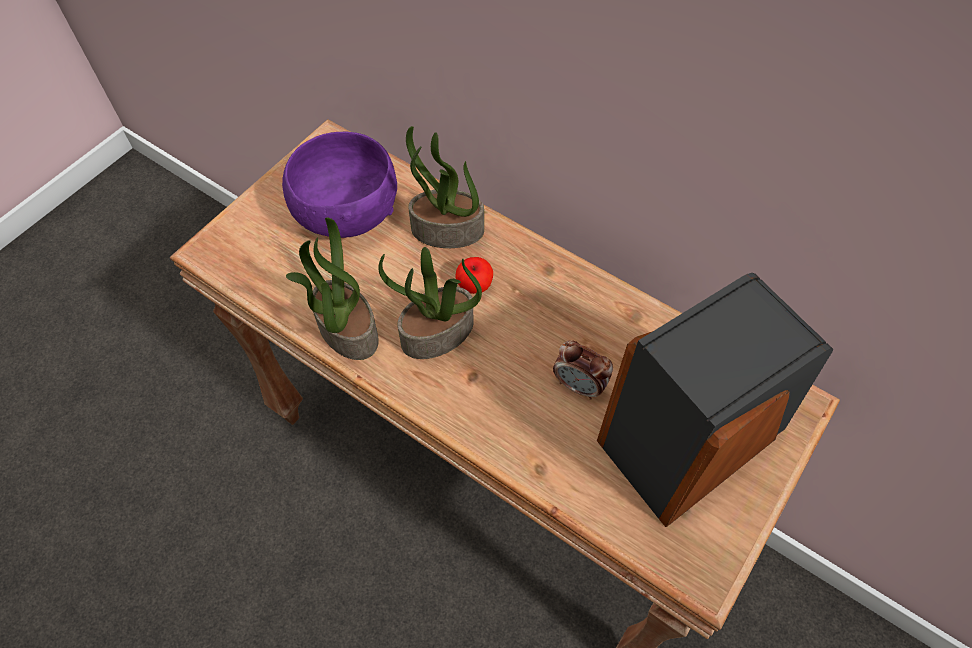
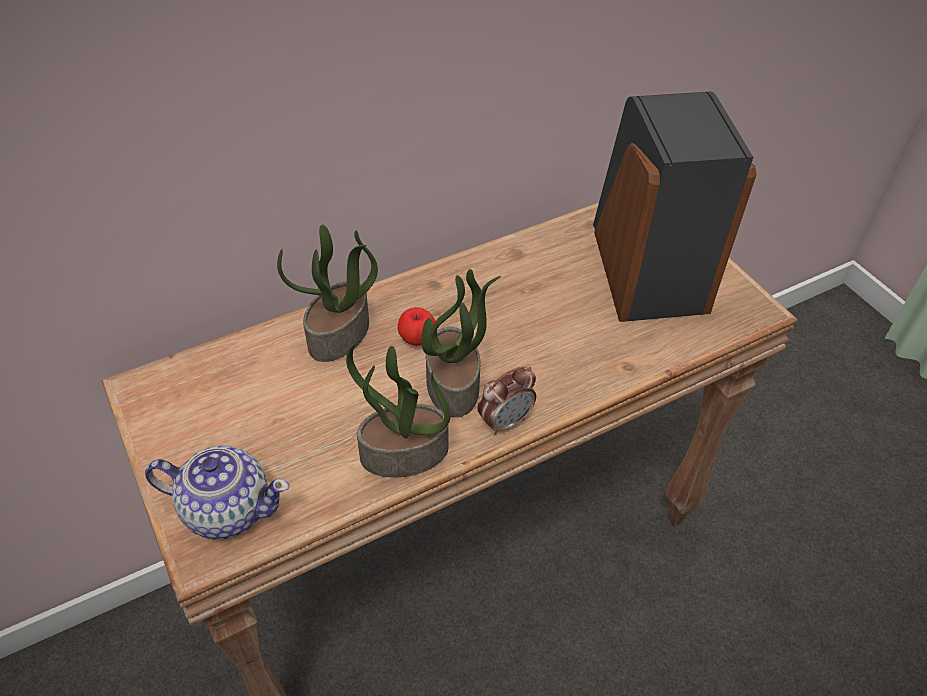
camera: 65 degrees left, 10 degrees down
(249, 245) = (227, 508): none -> teapot
(346, 213) = (253, 406): purple bowl -> none
(579, 386) = (563, 311): alarm clock -> alarm clock (505, 422)

